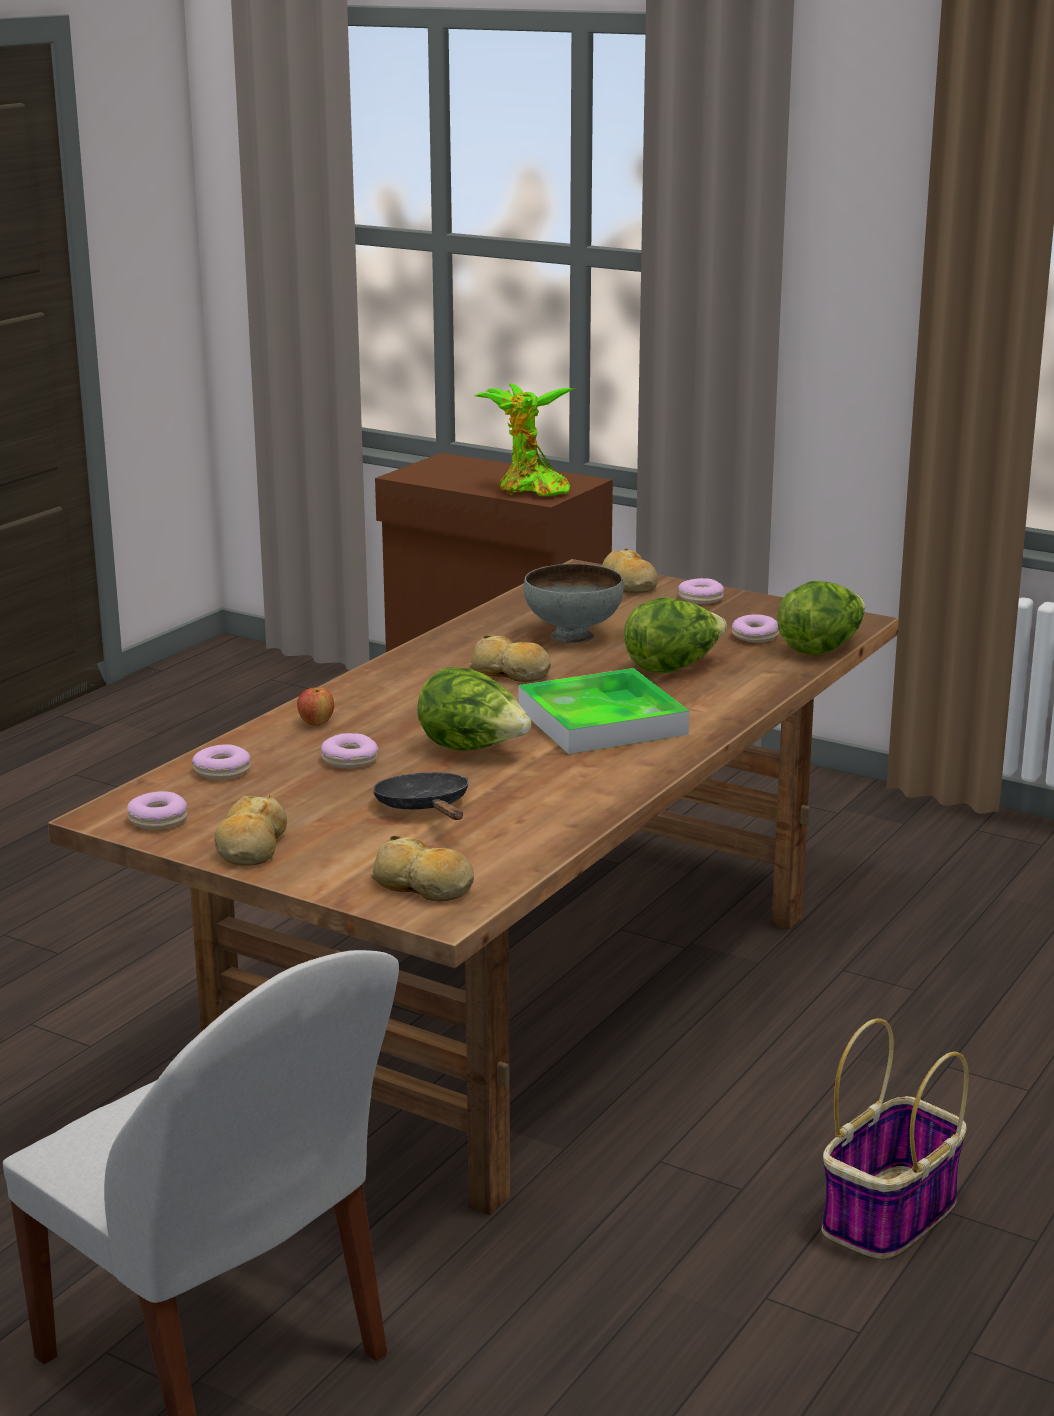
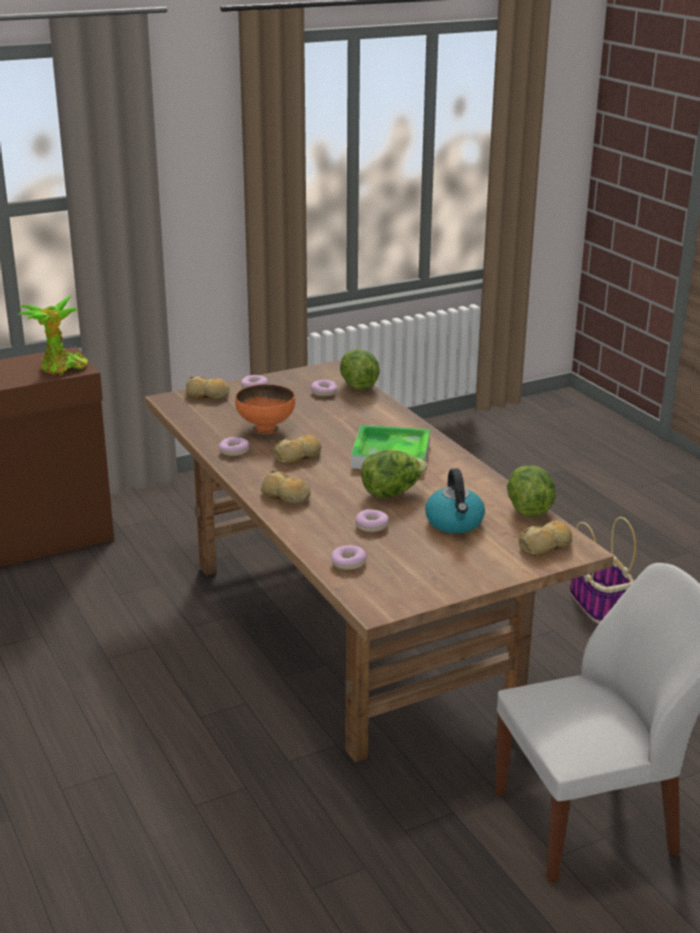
camera: 60 degrees left, 5 degrees up
(158, 820) = (398, 595): donut -> donut (234, 451)
(251, 846) = (459, 577): bread -> bread (286, 496)
(316, 723) = (308, 522): apple -> none
(425, 808) = (455, 522): black frying pan -> kettle
(573, 636) = (266, 428): grey bowl -> orange bowl
(673, 667) = (341, 420): lettuce -> lettuce (528, 508)

